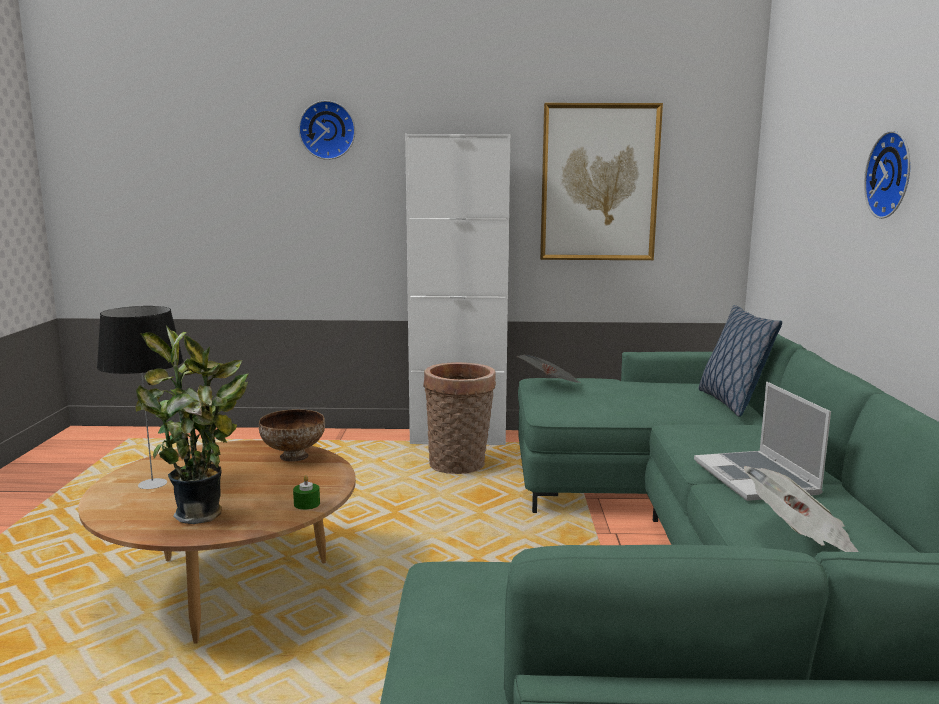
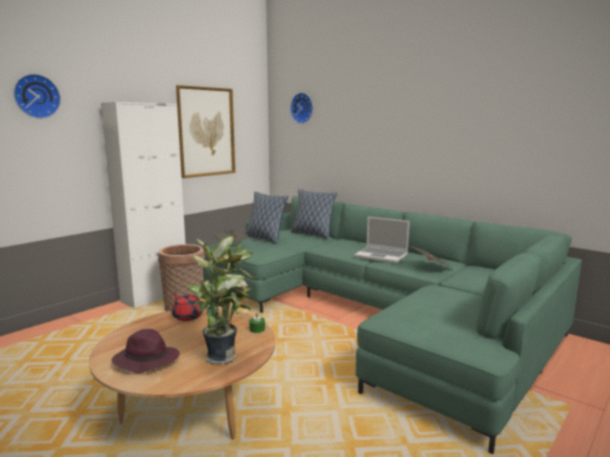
camera: 50 degrees left, 0 degrees up
(152, 483) = (145, 361): table lamp -> purple hat
(293, 456) = (187, 316): bowl -> red teapot
(628, 388) = (265, 239): none -> pillow
(893, 175) = (382, 127): wall clock -> wall clock (303, 108)

